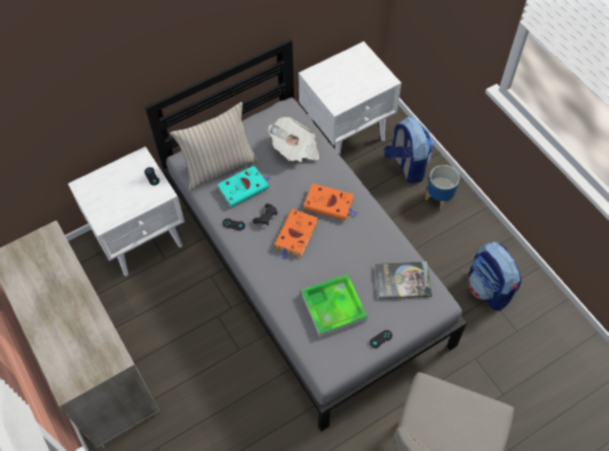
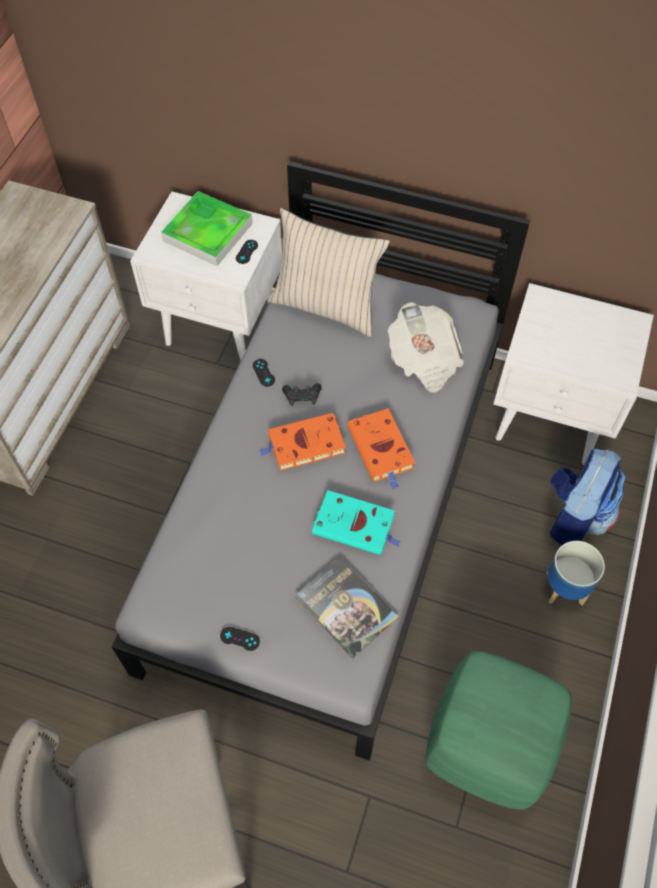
camera: 50 degrees right, 0 degrees up
(244, 187) = (322, 348): turquoise book -> turquoise book (356, 526)
(333, 307) = (241, 553): tray -> tray (208, 232)
(489, 289) = (488, 745): backpack -> green ottoman

